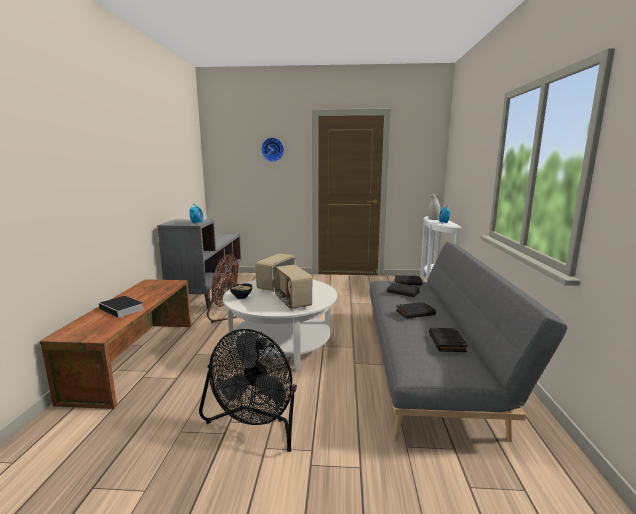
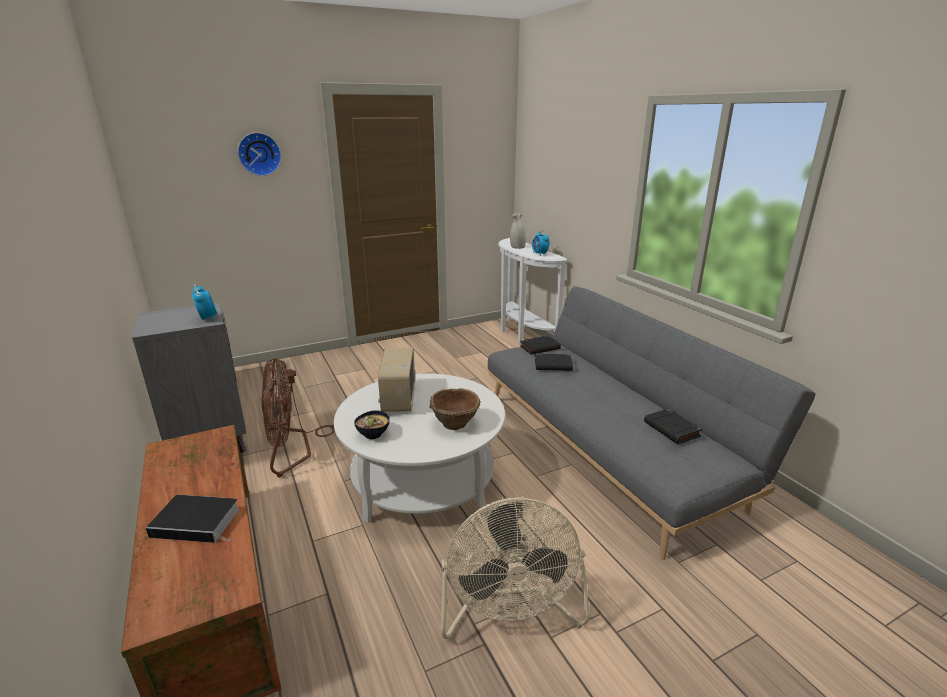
camera: 30 degrees left, 10 degrees up
(254, 422) = (504, 610): black fan -> beige fan
(292, 302) = (455, 423): radio -> brown bowl
(415, 313) = (599, 395): black book -> none

